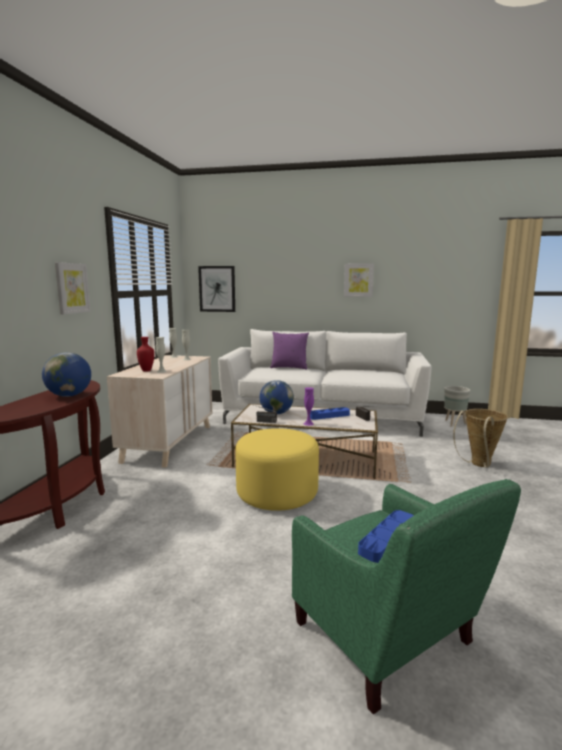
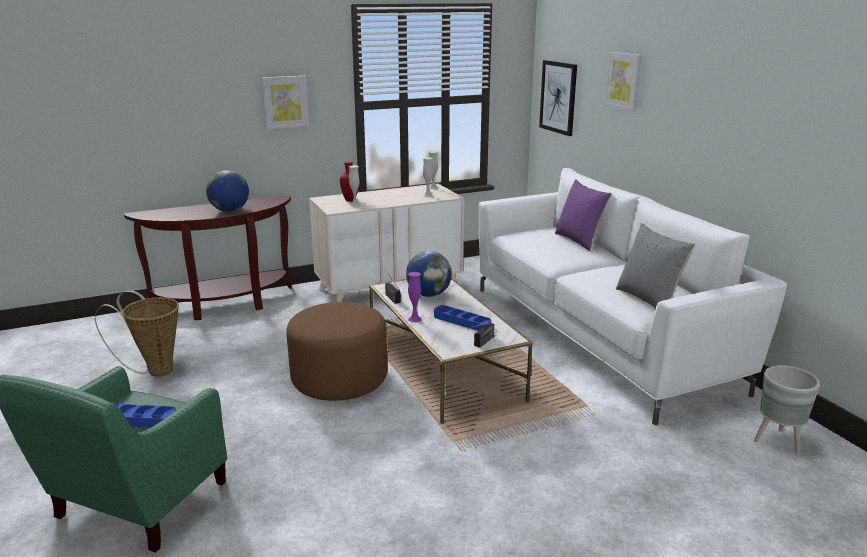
camera: 55 degrees right, 10 degrees up
(277, 493) = (339, 379): yellow ottoman -> brown ottoman
(358, 280) = (717, 115): picture -> picture (623, 80)
(383, 376) = (649, 299): none -> grey pillow
(478, 465) = (601, 497): basket -> basket (155, 370)

